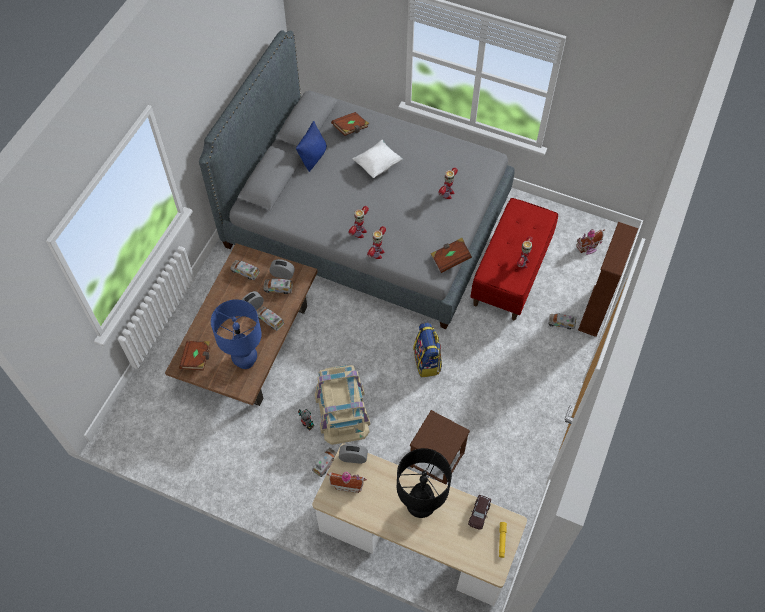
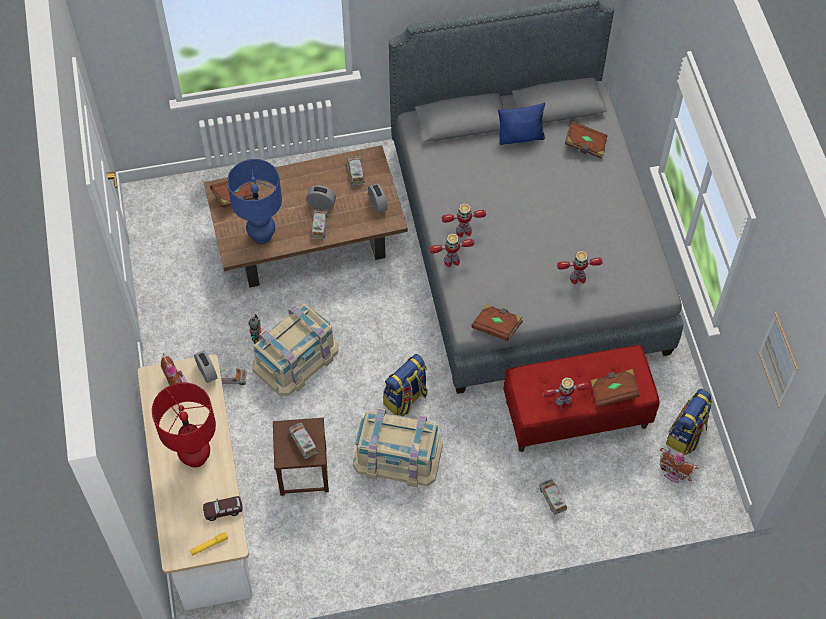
camera: 55 degrees right, 0 degrees up
(278, 288) = (359, 210): toy truck -> toy truck (303, 442)
(378, 165) = (560, 196): white pillow -> none
(420, 508) = (195, 457): black table lamp -> red table lamp
(467, 393) = (397, 456): none -> beige storage box
(534, 232) = (613, 392): none -> brown book
(567, 226) = (686, 435): none -> backpack
(595, 311) = (595, 524): brown bookcase -> none
(644, 105) = (778, 360): none -> picture

